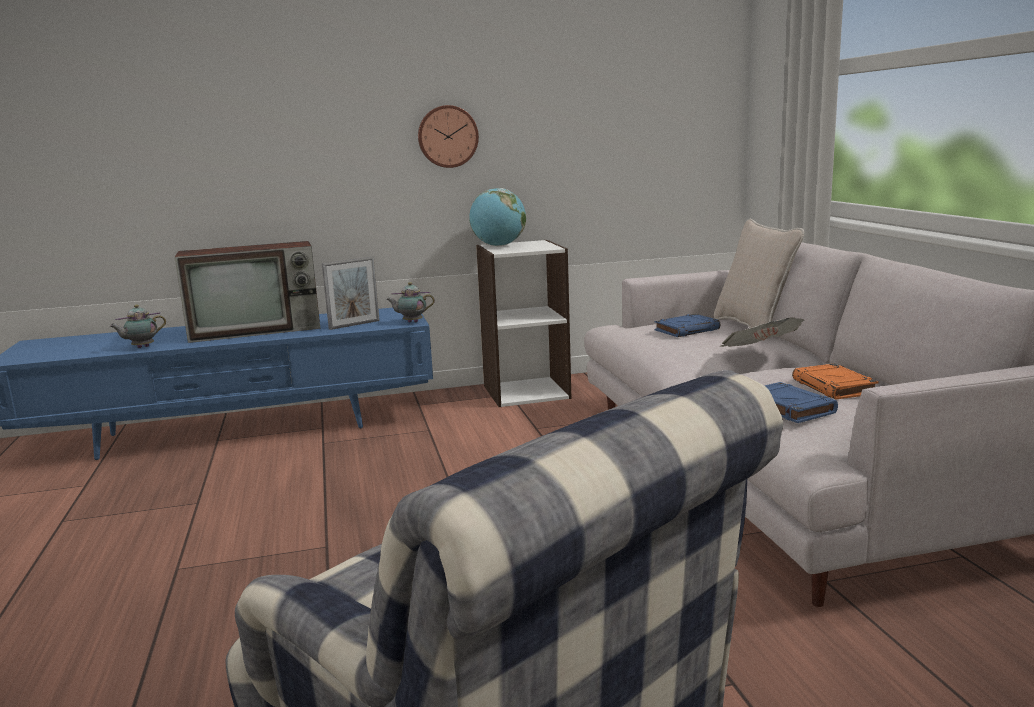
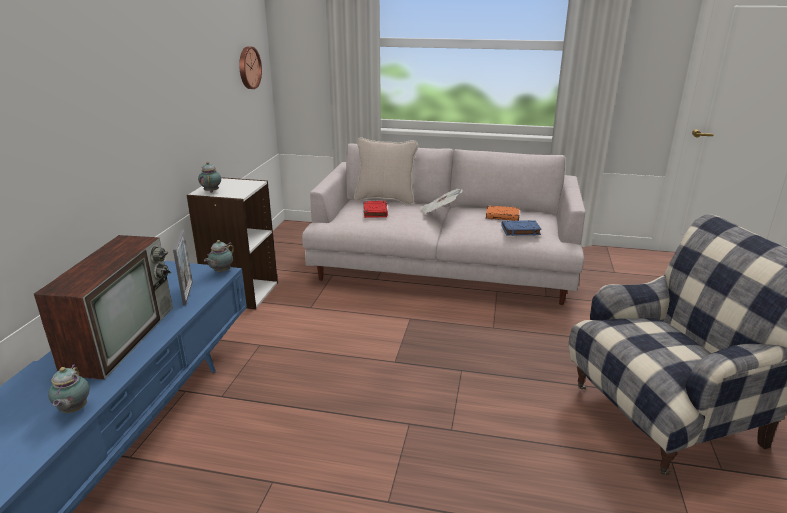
camera: 65 degrees left, 10 degrees up
(447, 136) = (154, 108): wall clock -> wall clock (248, 68)
(499, 246) = (212, 191): globe -> teapot
(687, 330) = (375, 211): blue book -> red book

